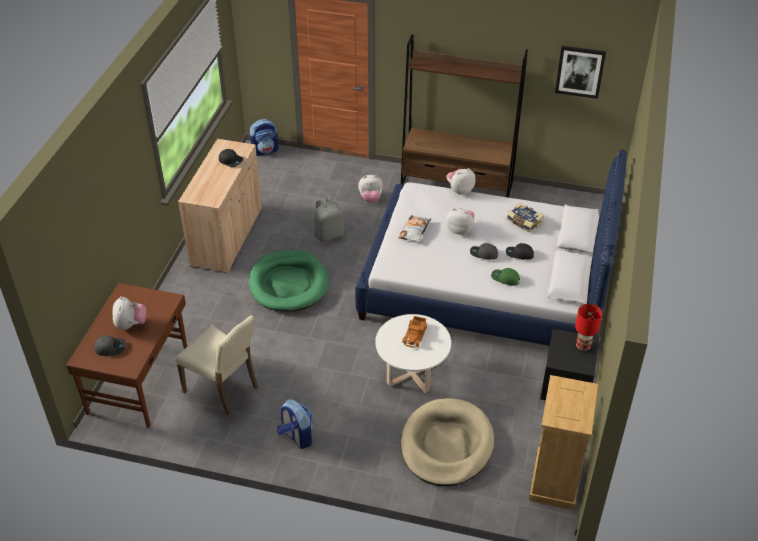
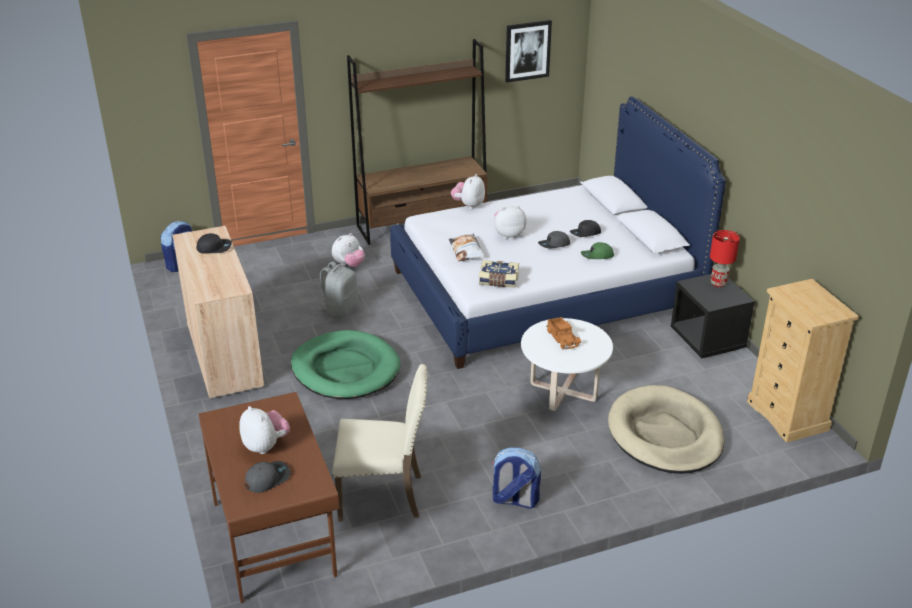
camera: 35 degrees left, 10 degrees down
(524, 222) = (558, 209): book -> book (498, 281)

